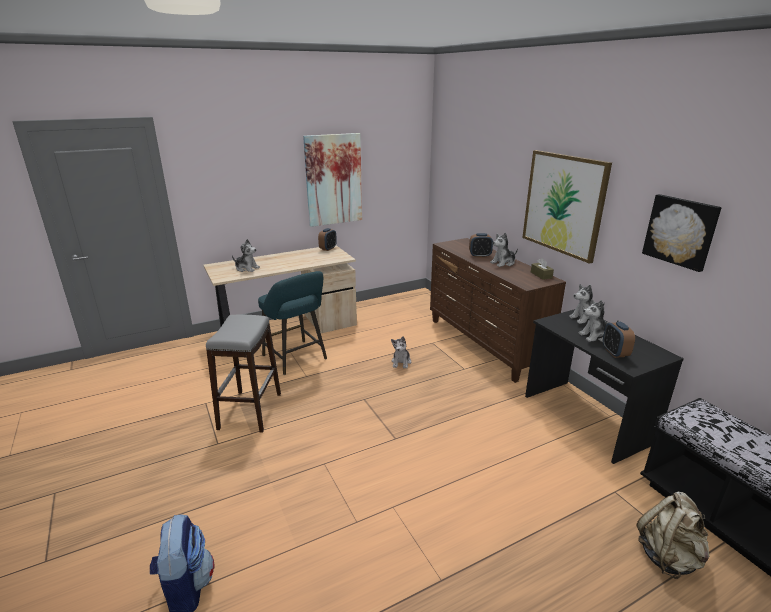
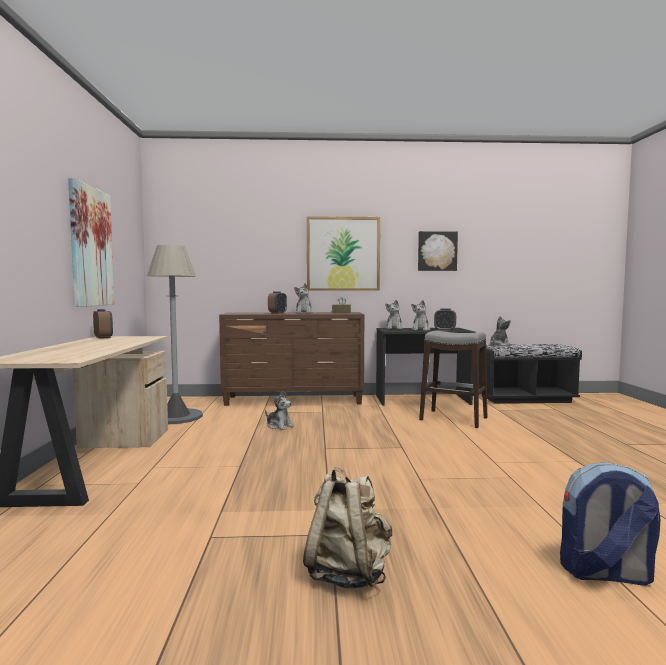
camera: 65 degrees left, 20 degrees down
(247, 268) = (68, 353): plush toy -> plush toy (499, 345)
(250, 410) = (276, 505): grey stool -> grey stool (453, 419)
(296, 359) = (189, 466): turquoise stool -> none
(386, 316) = (176, 417): none -> grey floor lamp
(668, 556) = (553, 412): beige backpack -> beige backpack (347, 573)

